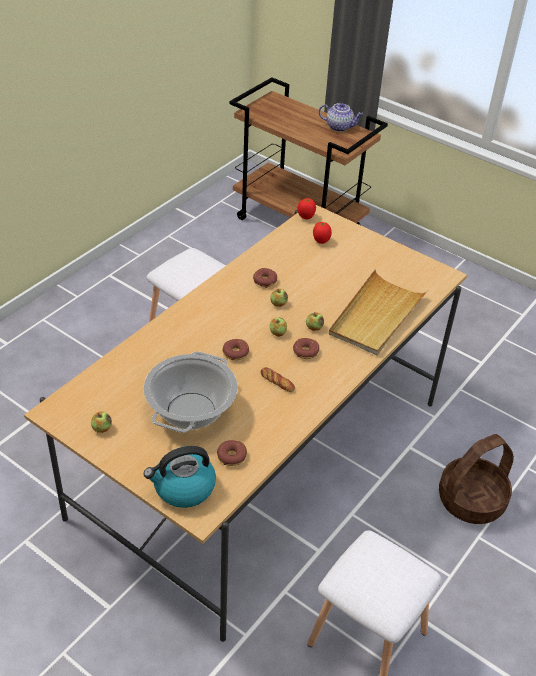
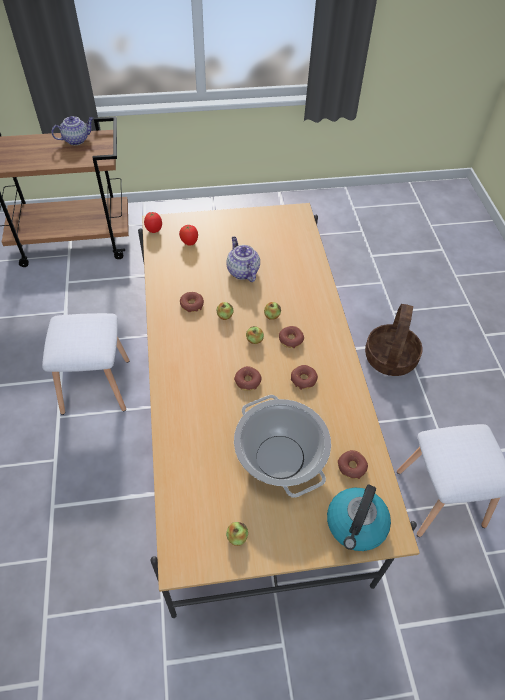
camera: 45 degrees left, 10 degrees up
(277, 382) = (303, 379): bread -> donut
(334, 285) = (242, 271): none -> teapot
(376, 316) = (298, 275): beige tray -> none

